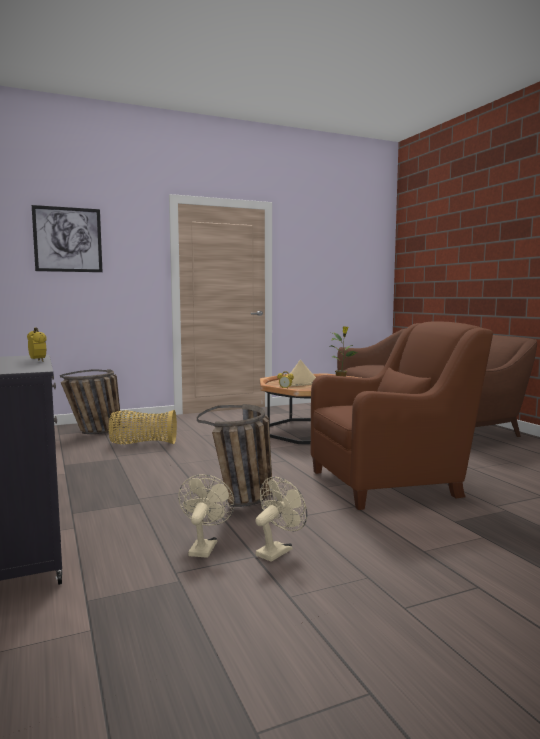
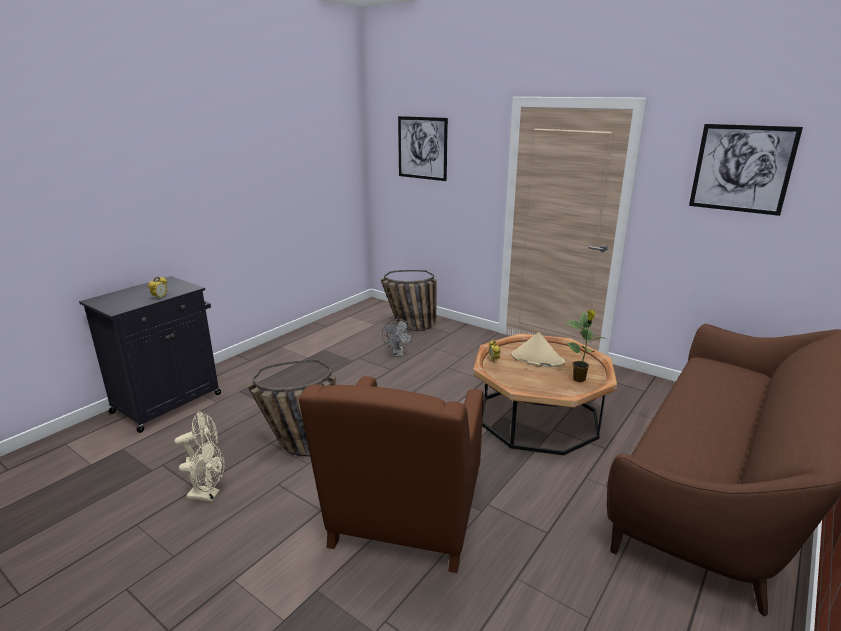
camera: 60 degrees right, 15 degrees up
(142, 443) = (398, 354): basket -> grey fan
(330, 248) = (742, 169): none -> picture
(391, 483) = (404, 518): brown armchair -> brown armchair turned 60 degrees clockwise

